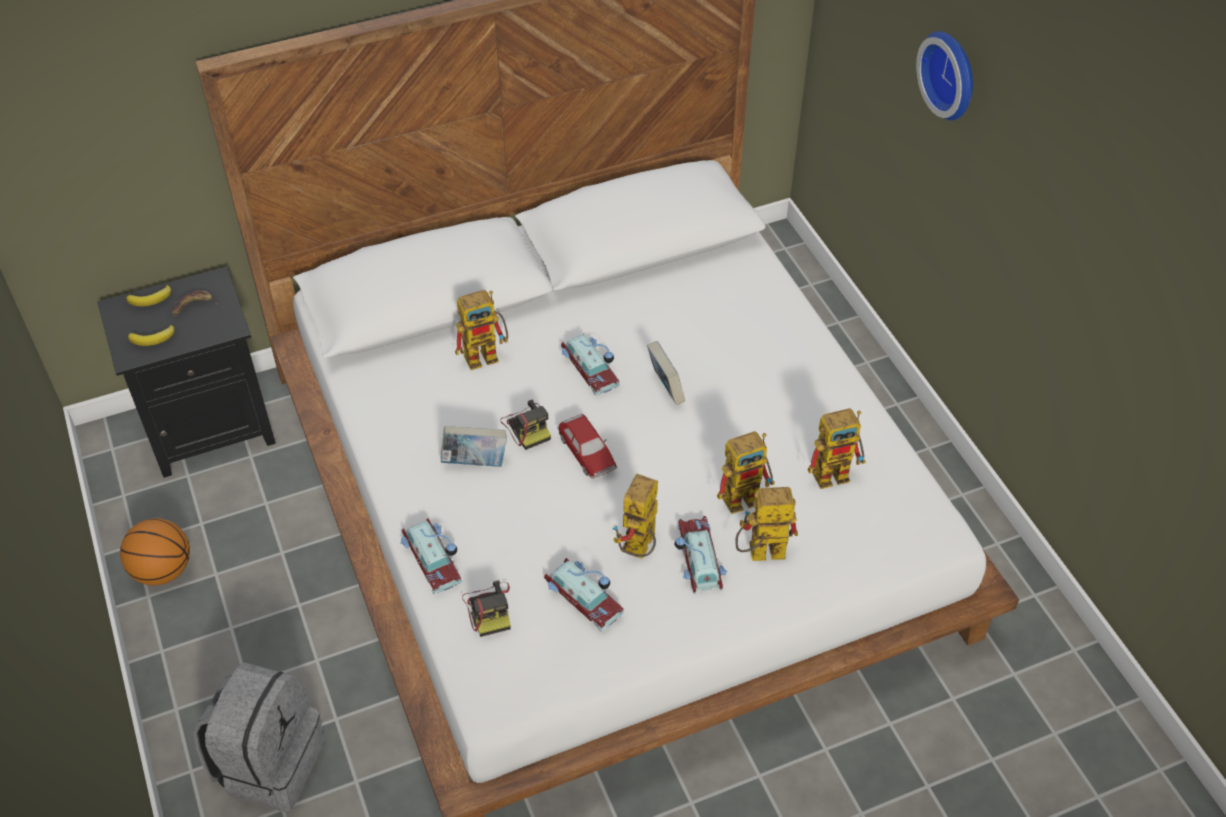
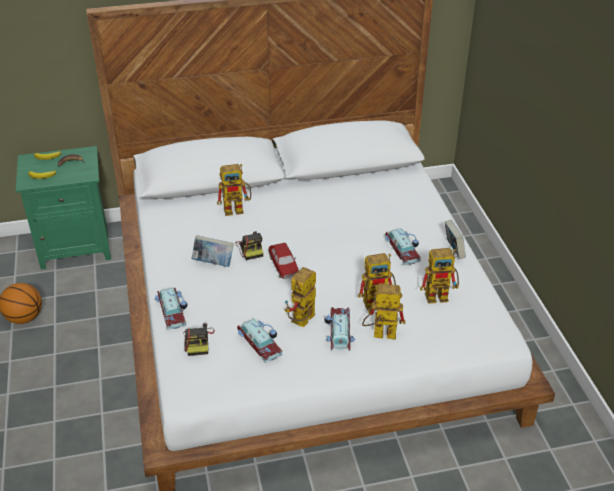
camera: 10 degrees right, 10 degrees down
(210, 427) = (75, 247): black nightstand -> green nightstand
(269, 762) = (54, 432): grey backpack -> none
(591, 366) = (299, 222): toy car -> toy car (403, 249)
(665, 388) = (342, 238): book -> book (453, 251)
(952, 74) = (539, 56): wall clock -> none

